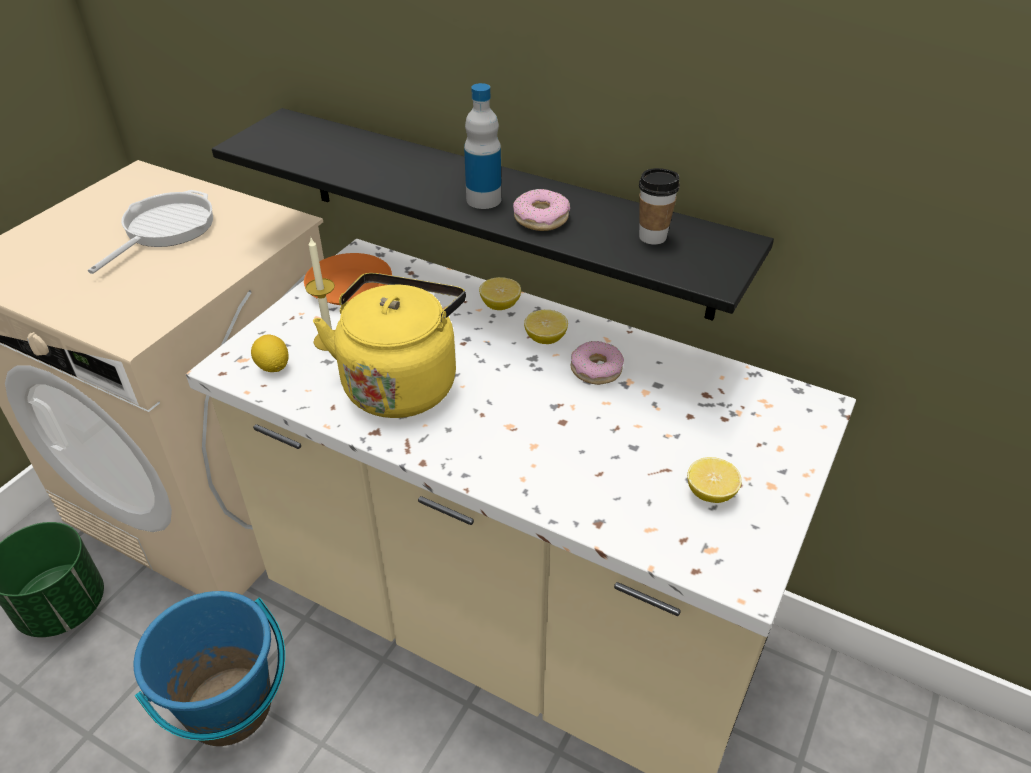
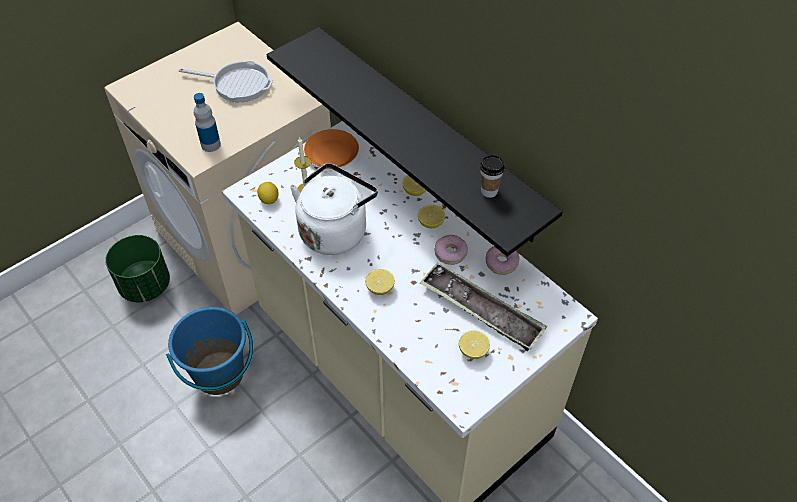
camera: 20 degrees right, 10 degrees up
(165, 229) = (238, 84): frying pan -> frying pan turned 60 degrees clockwise
(401, 382) = (335, 230): yellow kettle -> white kettle
(483, 199) = (405, 136): bottle -> bottle (211, 145)
(514, 444) = (380, 288): none -> lemon
(541, 218) = (431, 159): donut -> donut (501, 263)
(688, 433) = (481, 311): none -> tray

